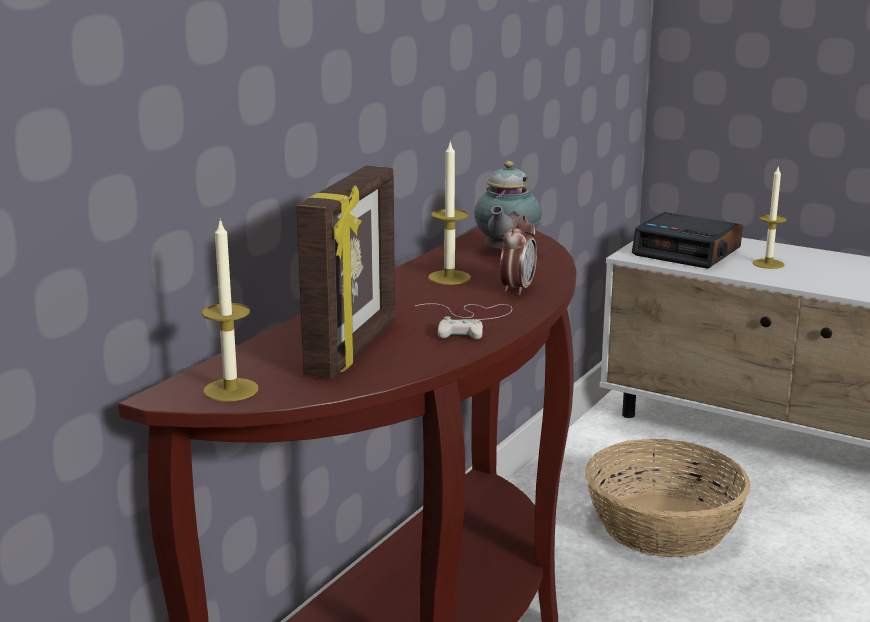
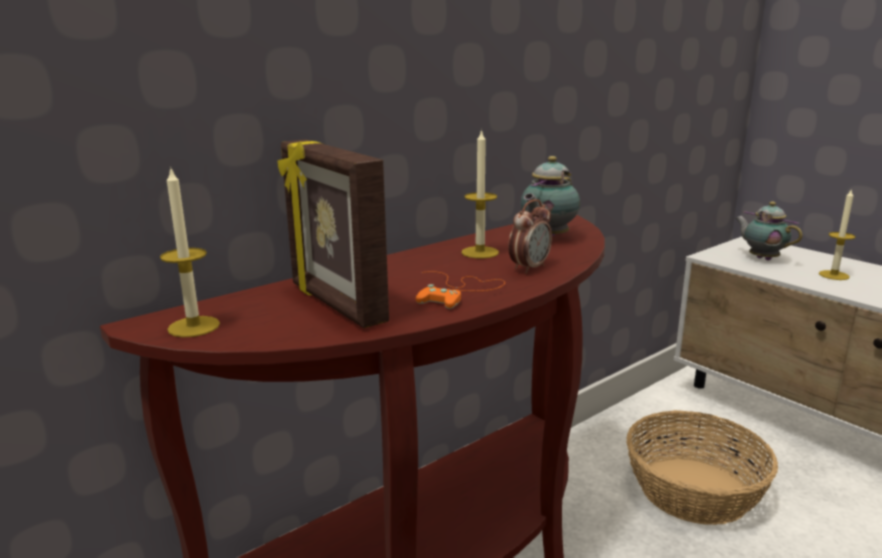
camera: 20 degrees right, 0 degrees up
(354, 349) = (335, 304): picture frame -> picture frame turned 105 degrees clockwise
(470, 322) = (459, 292): white game controller -> orange game controller
(688, 252) = (761, 258): alarm clock -> teapot

